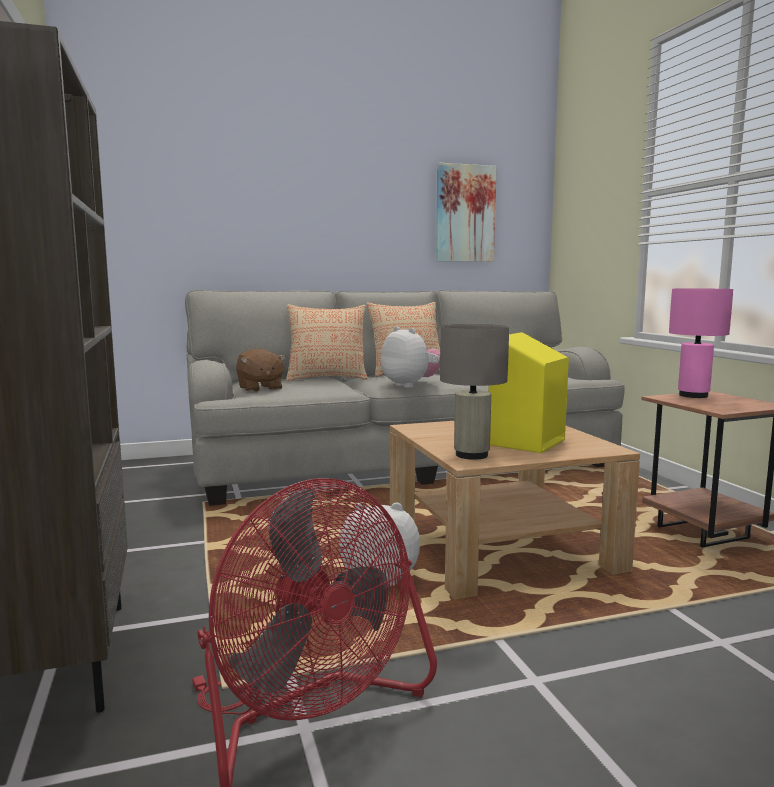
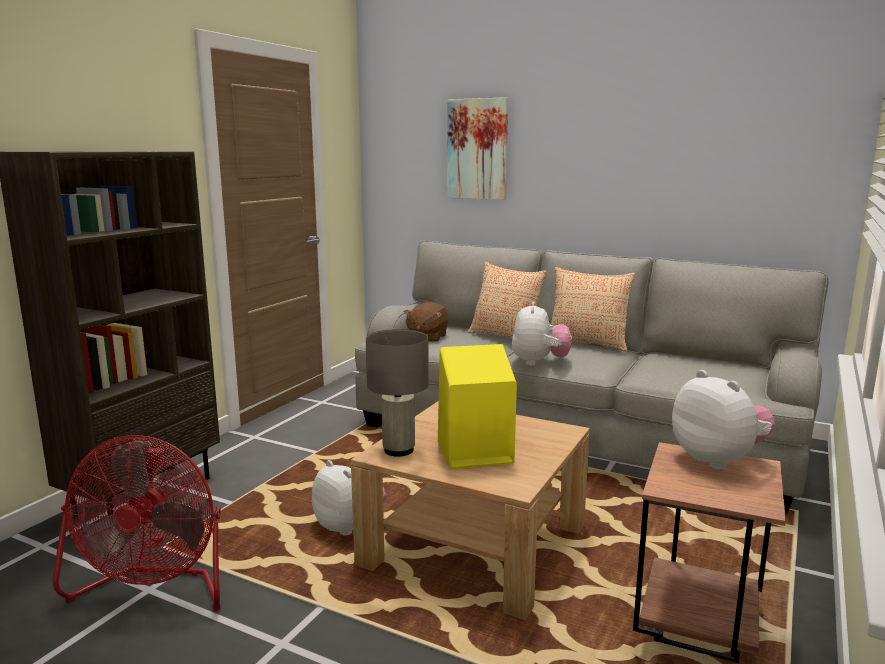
camera: 45 degrees right, 5 degrees up
(465, 213) = (730, 164): picture -> picture (477, 149)
(692, 395) = (718, 460): pink table lamp -> plush toy

